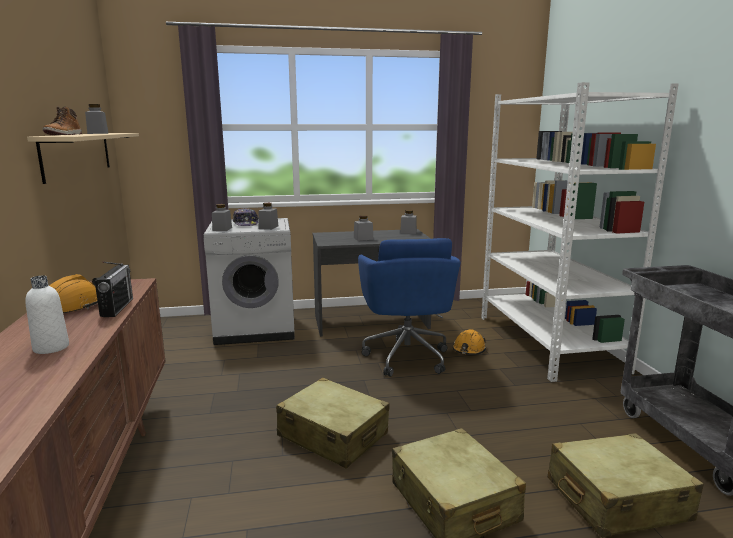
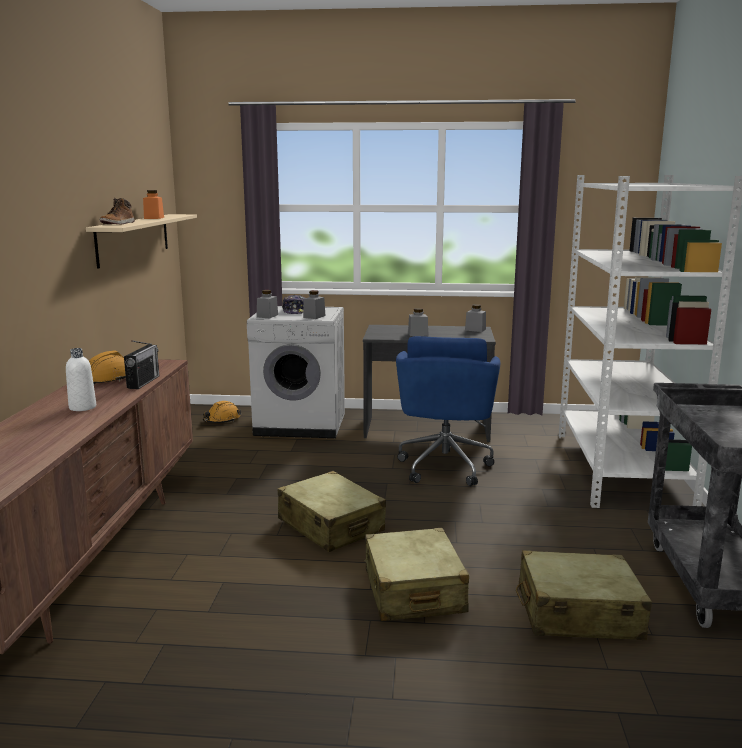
camera: 15 degrees right, 0 degrees up
(98, 133) = (154, 218): grey jar -> orange jar
(468, 350) = (519, 467): orange hard hat -> orange hard hat (222, 420)

